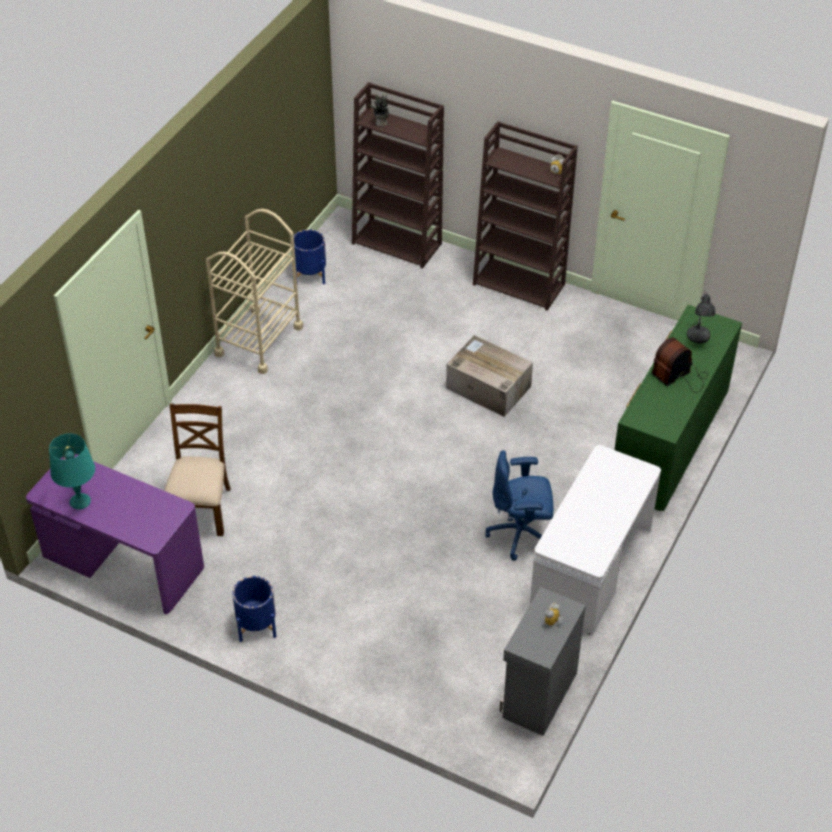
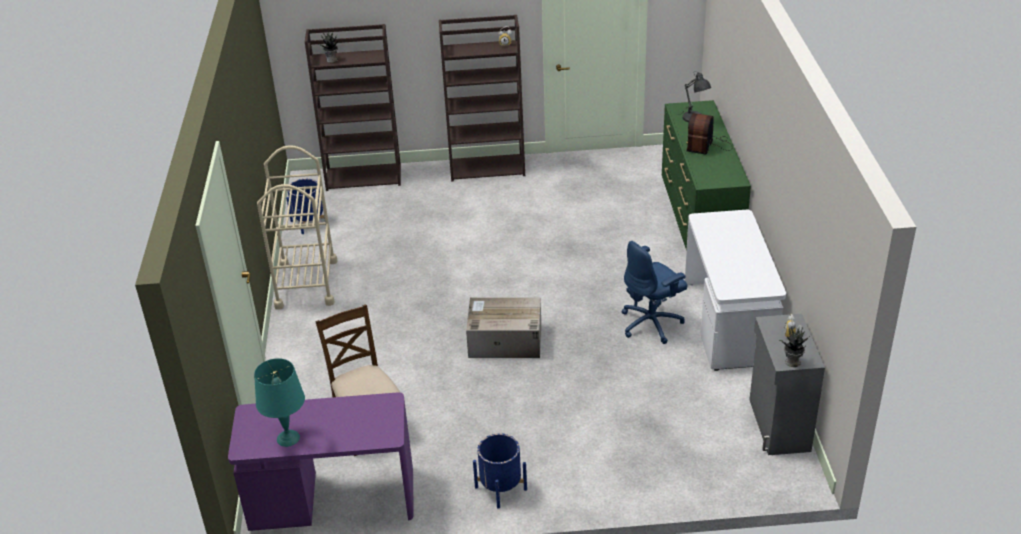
camera: 30 degrees left, 10 degrees down
(487, 387) = (528, 240): cardboard box -> cardboard box (504, 341)
(526, 649) = (792, 362): none -> potted plant

